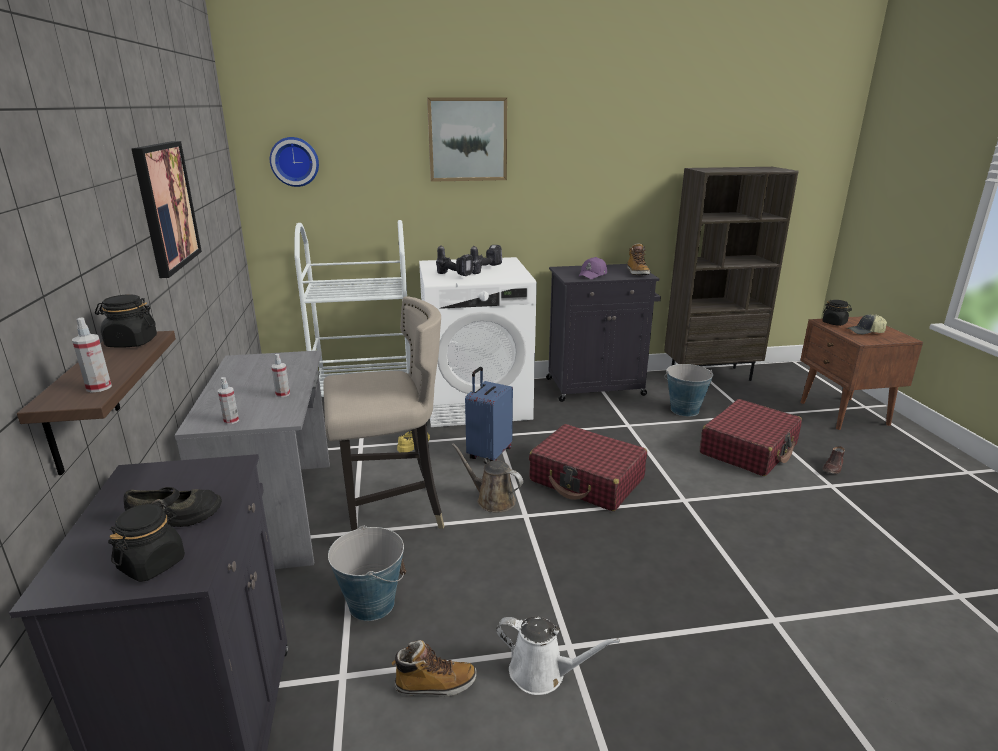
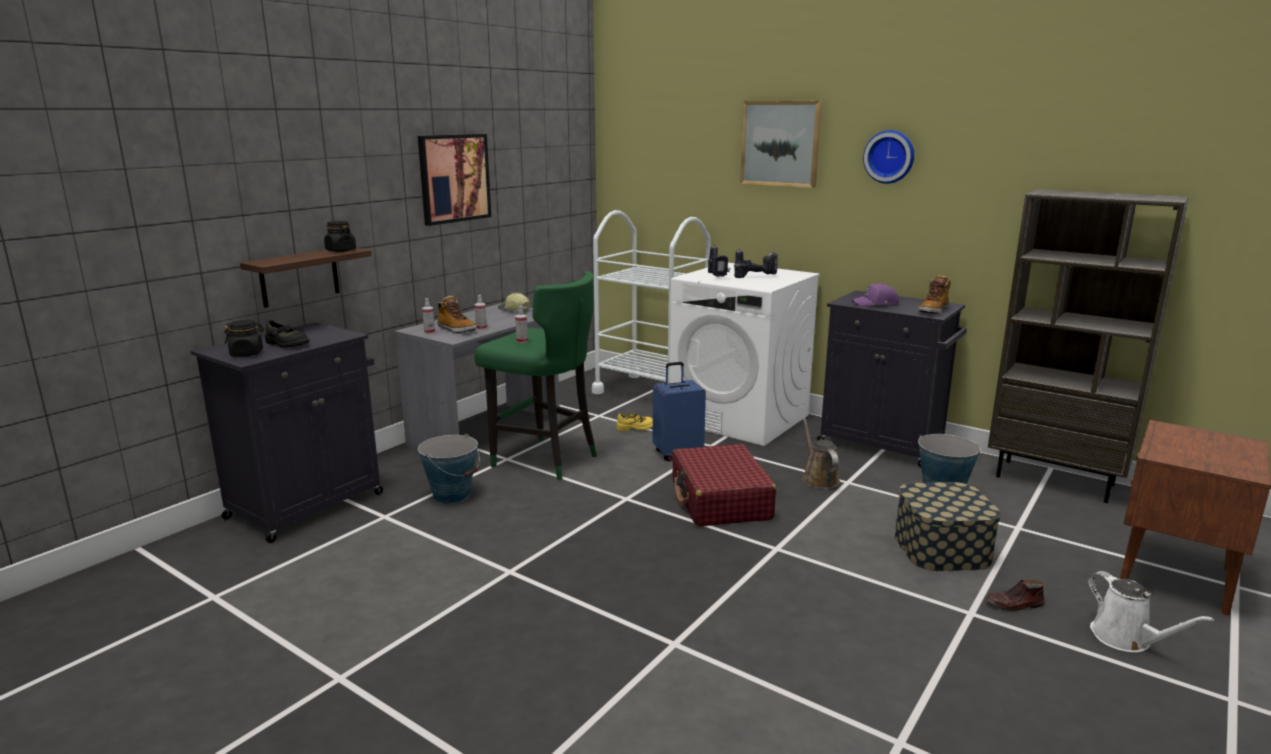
camera: 45 degrees right, 5 degrees down
(99, 387) = (281, 261): spray bottle -> spray bottle (522, 341)
(295, 161) = (637, 158): wall clock -> wall clock (890, 156)
(391, 514) = (544, 459): beige stool -> green stool
(435, 685) = (413, 544): boot -> boot (456, 330)
(492, 500) = (622, 480): brown watering can -> brown watering can (818, 479)
(542, 673) = (471, 572): white watering can -> white watering can (1125, 639)
(749, 449) = (941, 548): red suitcase -> storage box
(834, 323) = (1177, 432): black jar -> none
(865, 332) = (1198, 451): cap -> cap (513, 310)

